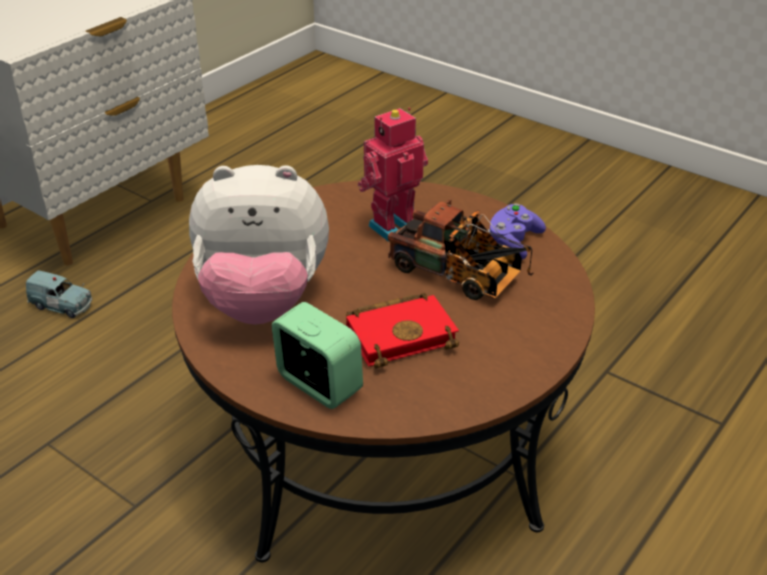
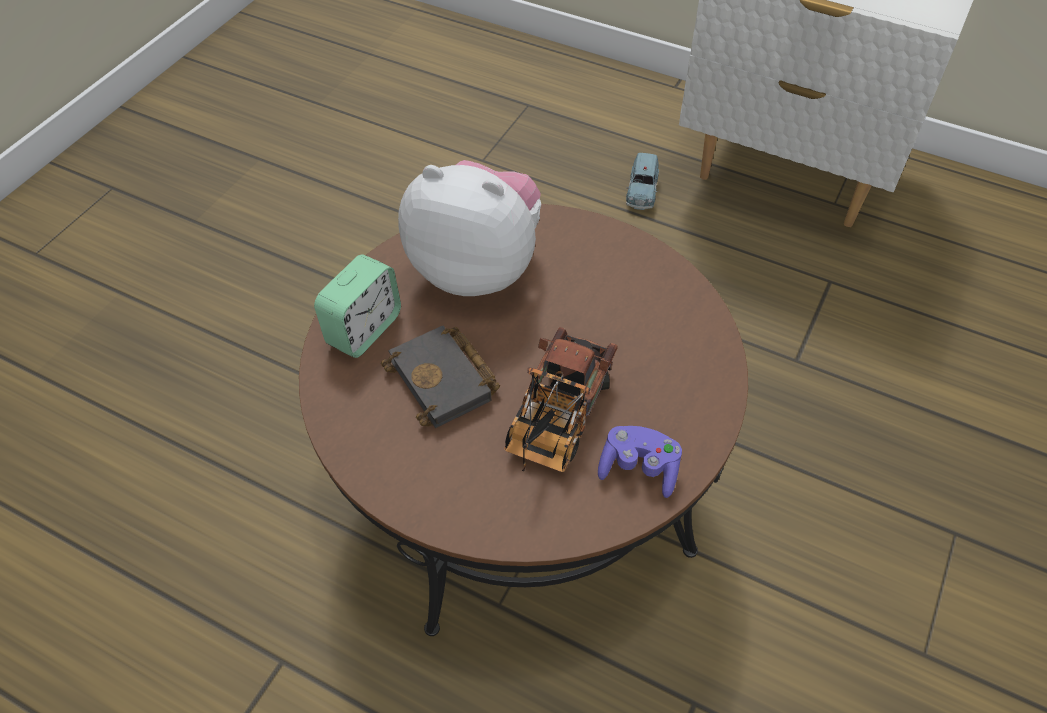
camera: 80 degrees right, 15 degrees up
(263, 302) = (477, 268): plush toy -> plush toy turned 120 degrees clockwise
(392, 226) = (638, 347): toy robot -> none
(402, 334) = (446, 381): red book -> black book

